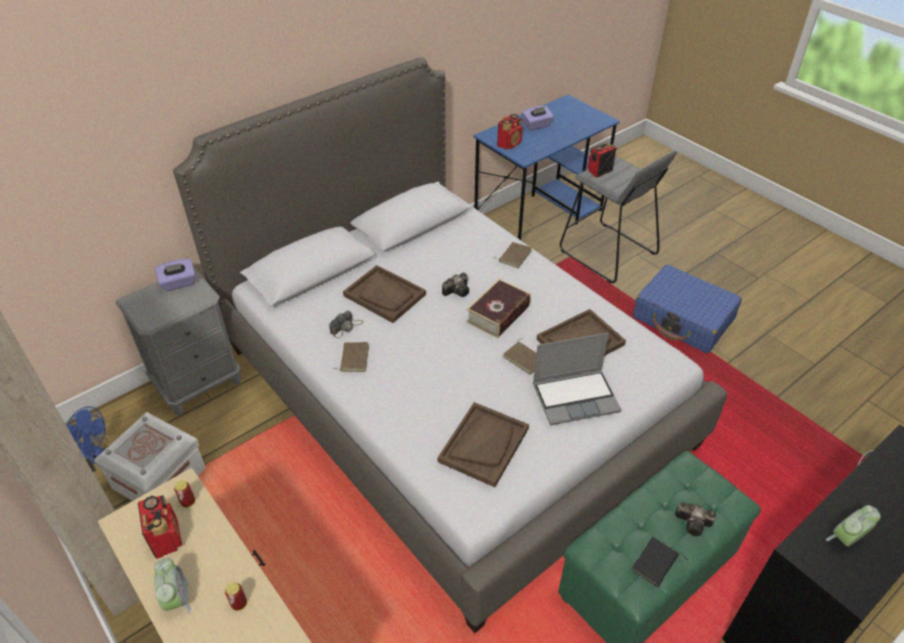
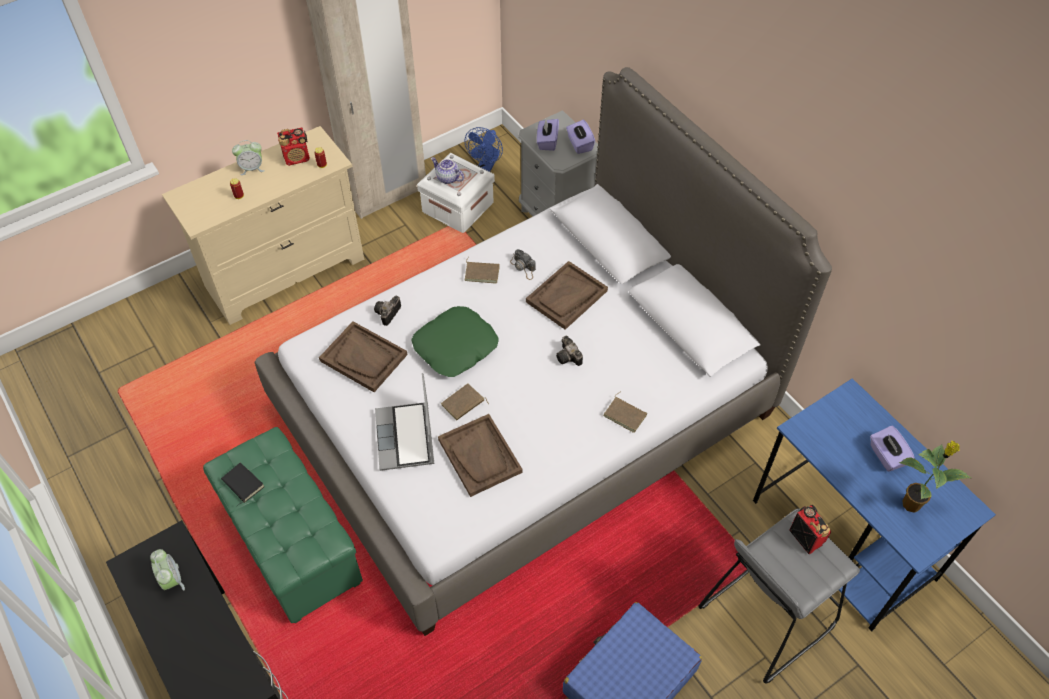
camera: 95 degrees right, 10 degrees up
(148, 452) = (447, 178): none -> teapot
(168, 308) = (547, 141): none -> purple tissue box
(456, 370) = (456, 347): none -> green pillow
(498, 314) = (529, 388): book -> none
(509, 144) = (831, 416): radio -> none
(570, 119) = (912, 503): none -> potted plant
(694, 524) = (270, 525): camera -> camera (387, 314)

